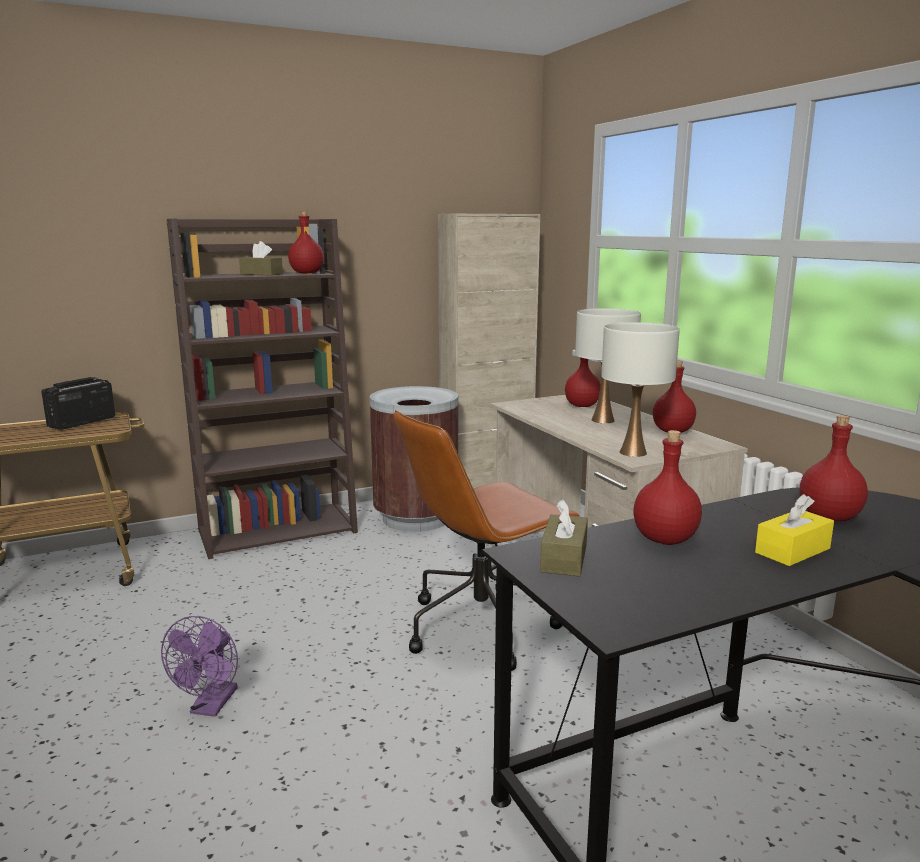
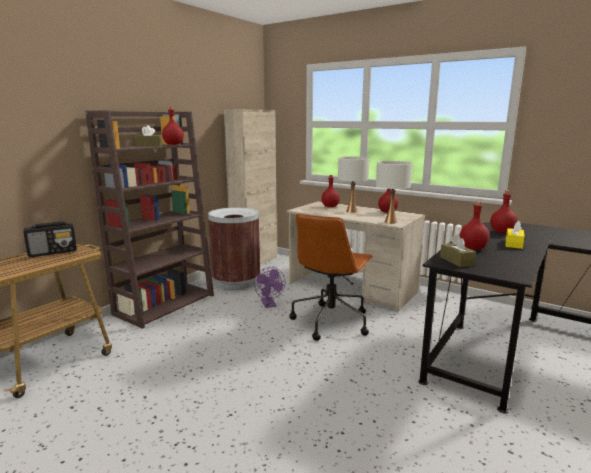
camera: 30 degrees left, 0 degrees up
(81, 422) = (53, 252): radio -> radio turned 120 degrees counterclockwise
(211, 706) = (249, 394): purple fan -> purple fan (269, 305)

